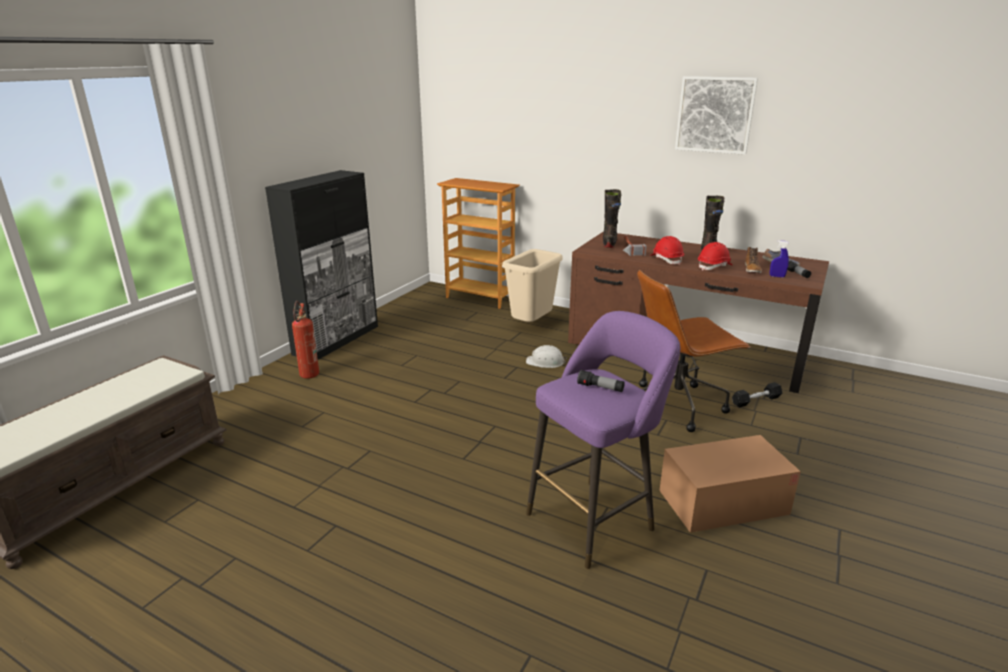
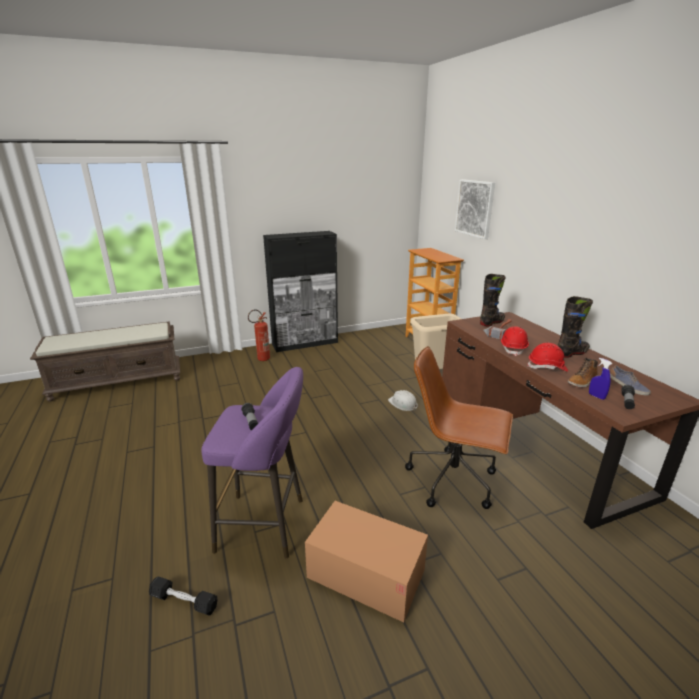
camera: 40 degrees right, 0 degrees up
(715, 115) = (612, 215): picture -> picture (475, 208)
(756, 400) = (533, 513): black dumbbell -> black dumbbell (184, 601)

